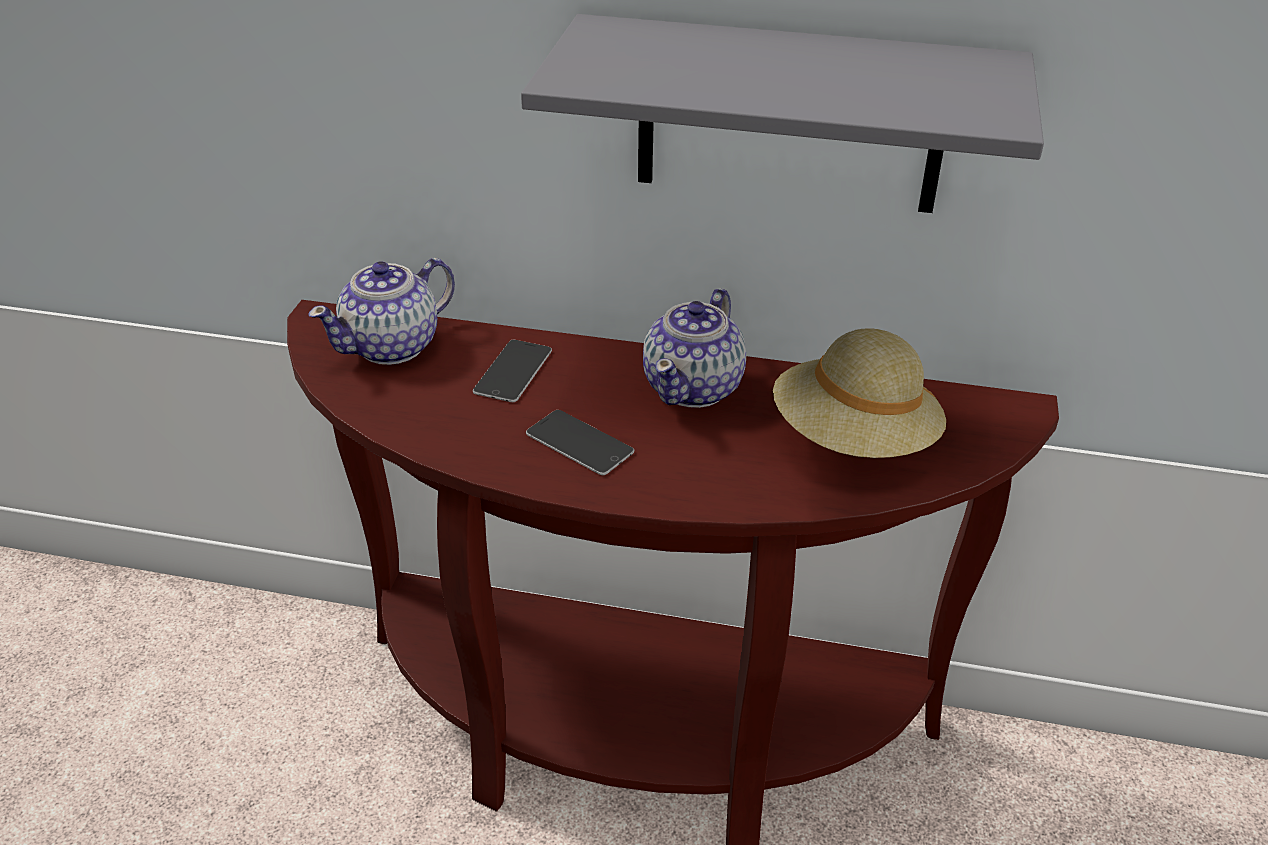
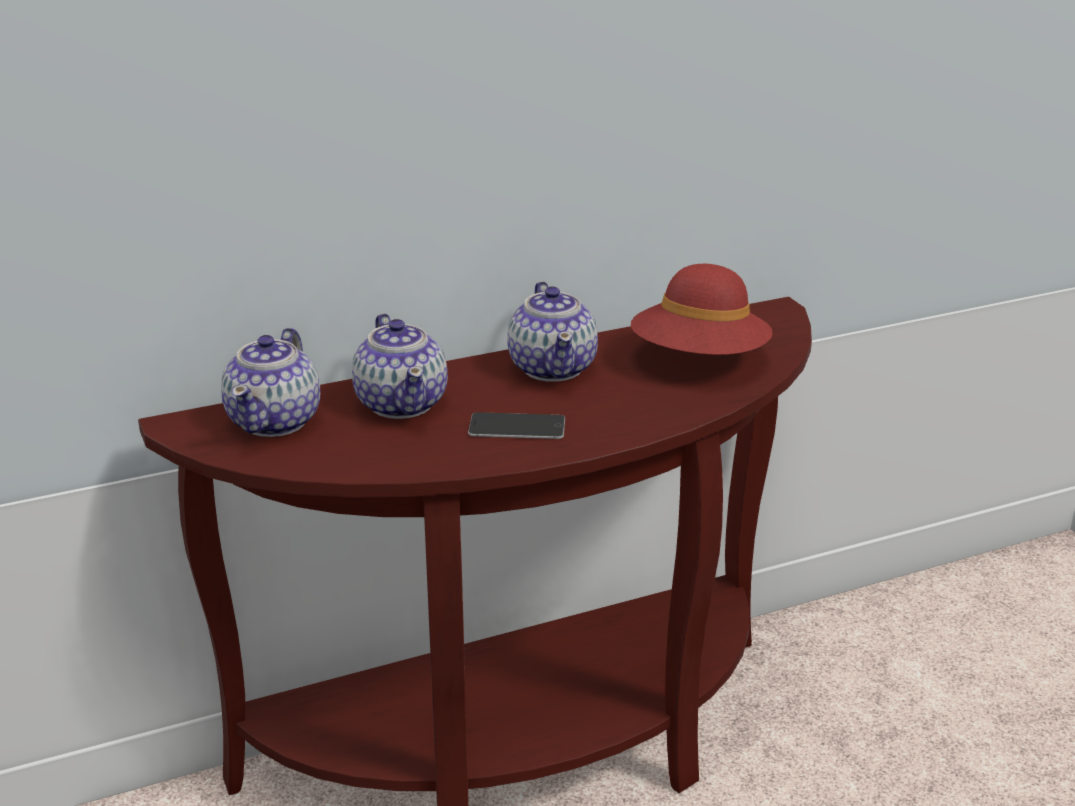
camera: 35 degrees left, 10 degrees down
(513, 371) = (402, 403): phone -> teapot
(790, 116) = (574, 120): grey shelf -> none
(853, 439) = (699, 360): beige hat -> red hat

